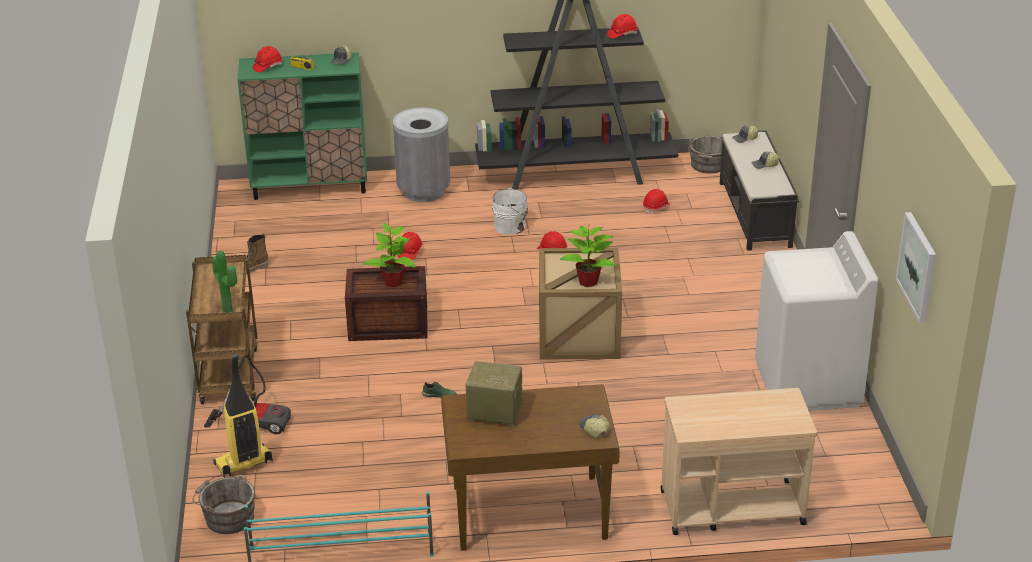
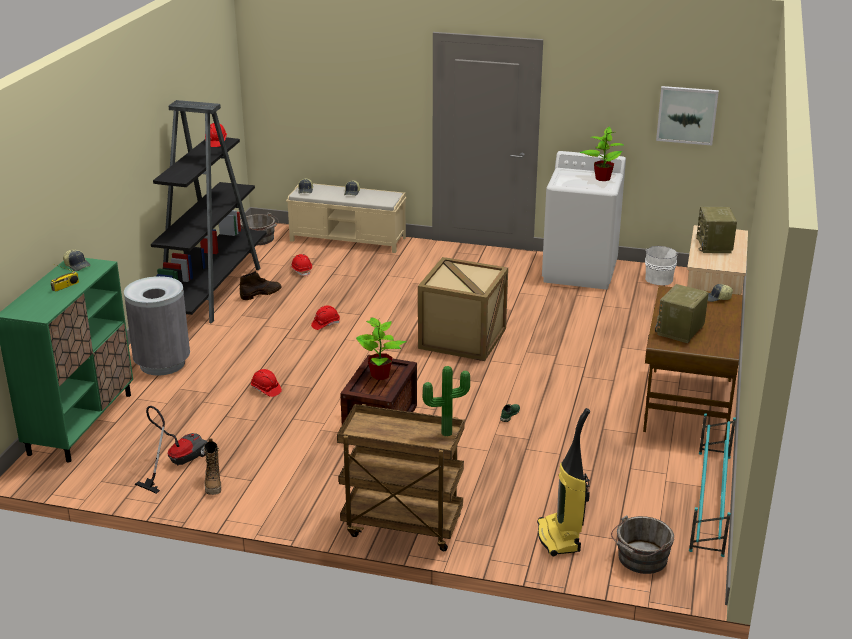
camera: 70 degrees left, 5 degrees down
(257, 421) = (495, 520): vacuum cleaner -> vacuum cleaner (177, 463)
(267, 66) = (38, 303): red hard hat -> none
(511, 226) = (269, 334): white bucket -> white bucket (659, 278)
(588, 281) = (481, 277): potted plant -> potted plant (602, 178)
(589, 200) = (261, 293): none -> brown boot
(743, 410) = (714, 246): none -> radio
(755, 215) = (348, 239): black bench -> beige bench

